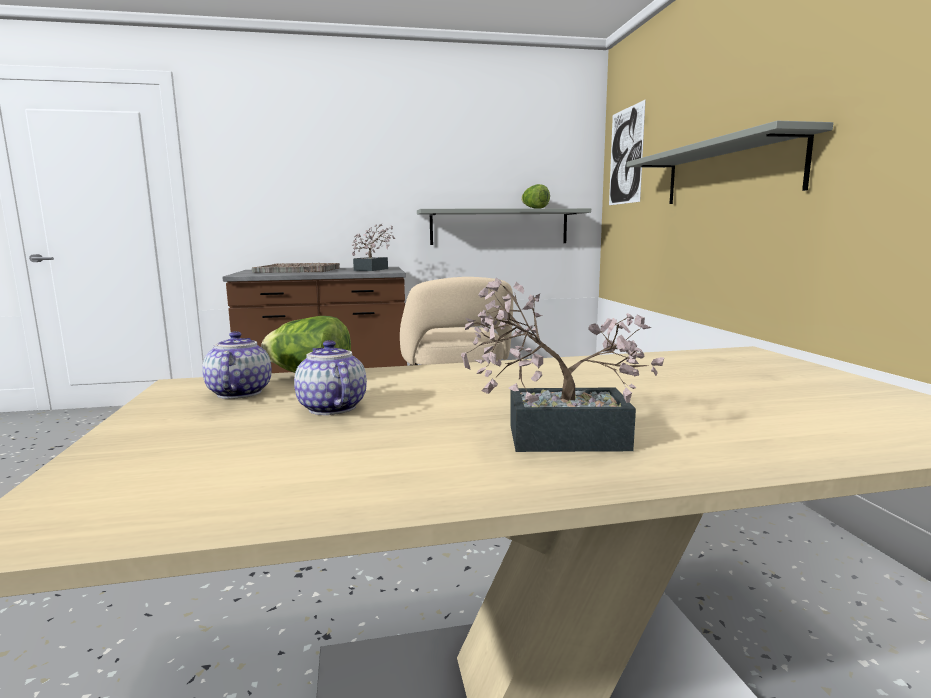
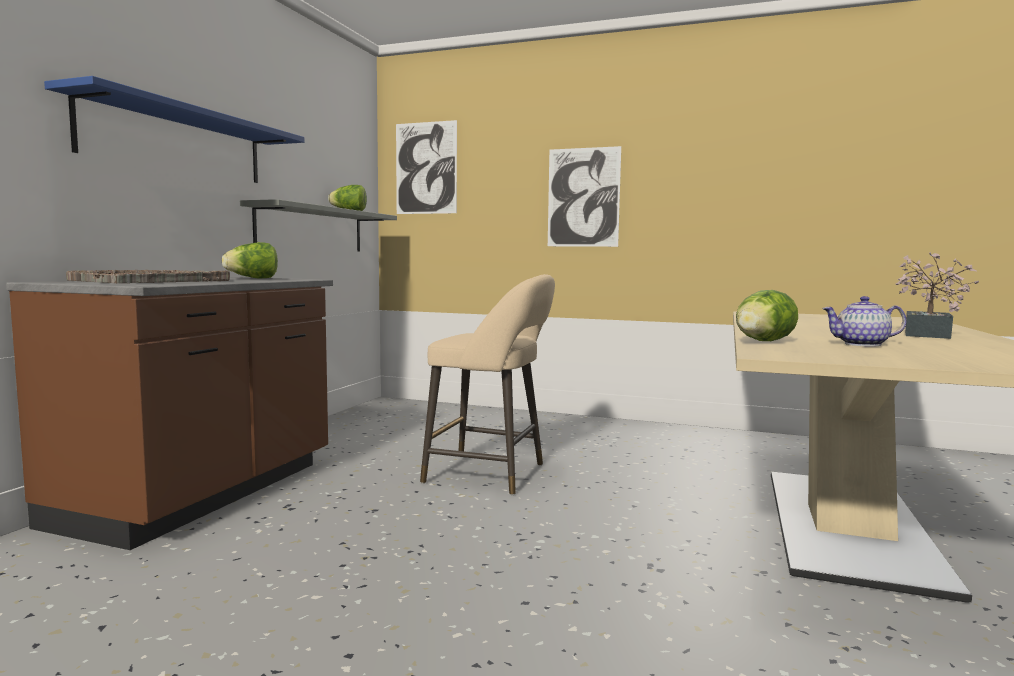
camera: 60 degrees left, 5 degrees down
(238, 393) = (808, 350): teapot -> none
(360, 176) = (177, 143): none -> blue shelf
(374, 269) = (252, 278): potted plant -> lettuce
(729, 172) = (583, 197): grey shelf -> picture

